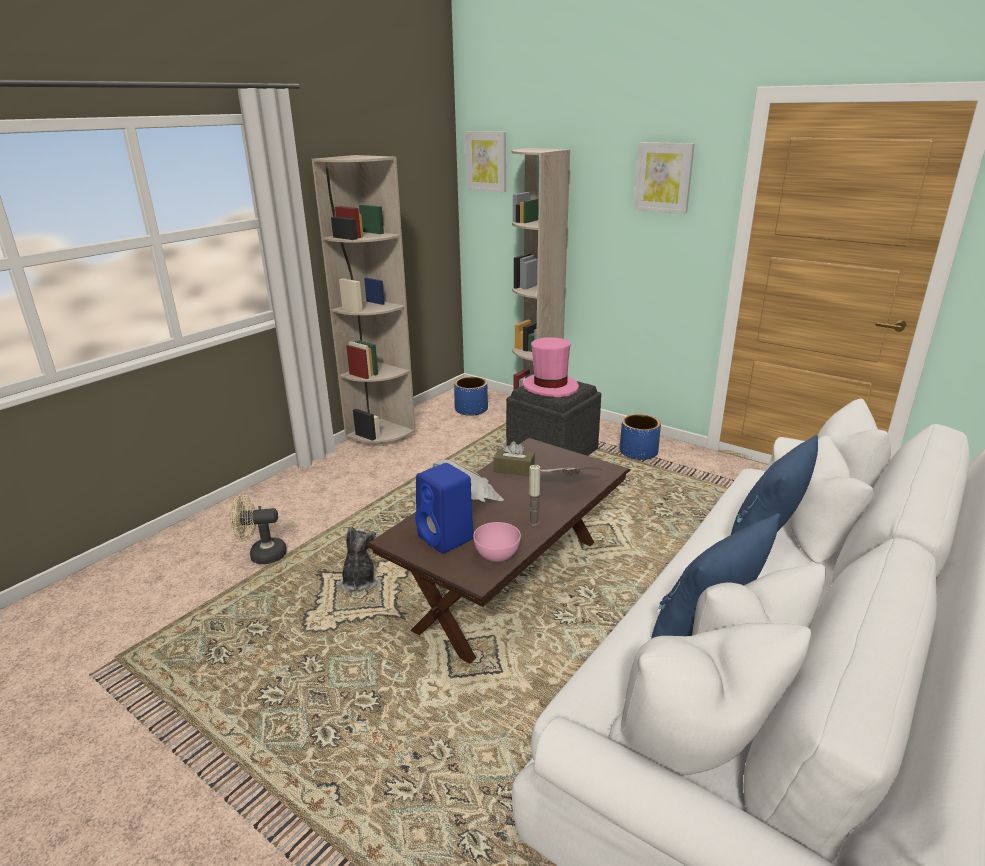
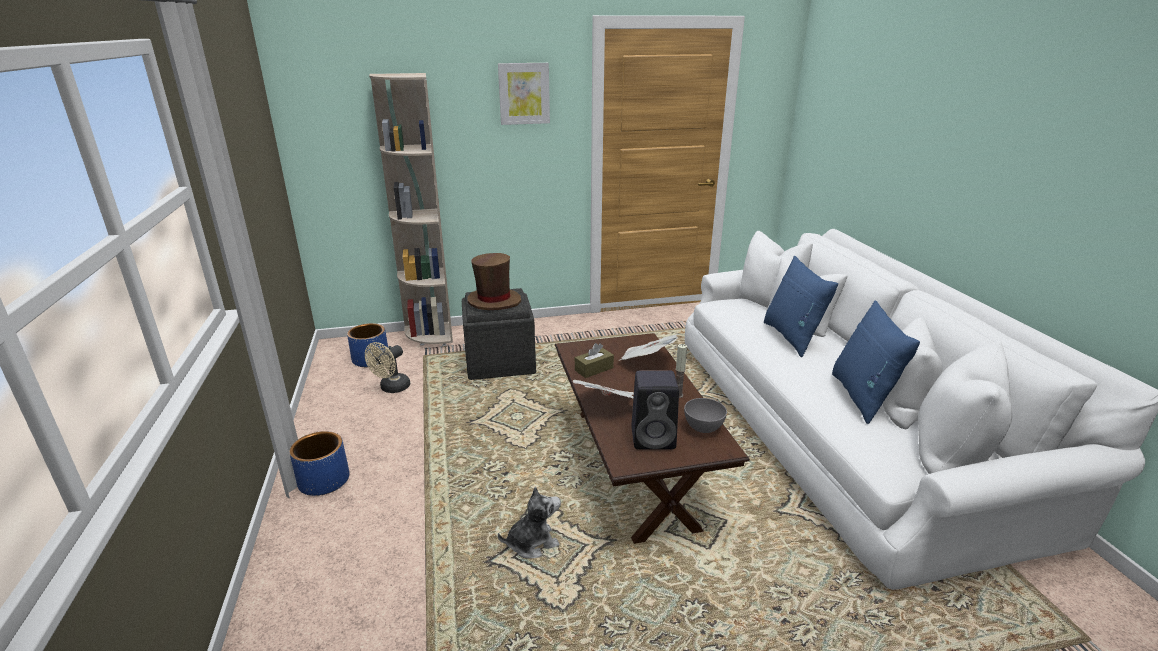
camera: 50 degrees left, 0 degrees up
(262, 555) = (401, 593): beige fan -> beige fan (391, 388)
(359, 581) = (532, 543): plush toy -> plush toy turned 120 degrees clockwise
(381, 439) = (325, 425): beige bookcase -> none
(447, 538) = (654, 438): blue speaker -> black speaker
(486, 161) = (314, 90): picture -> none
(497, 556) = (703, 427): pink bowl -> grey bowl
(550, 387) = (494, 301): pink hat -> brown hat
(638, 452) = (557, 334): blue planter -> blue planter (324, 480)

